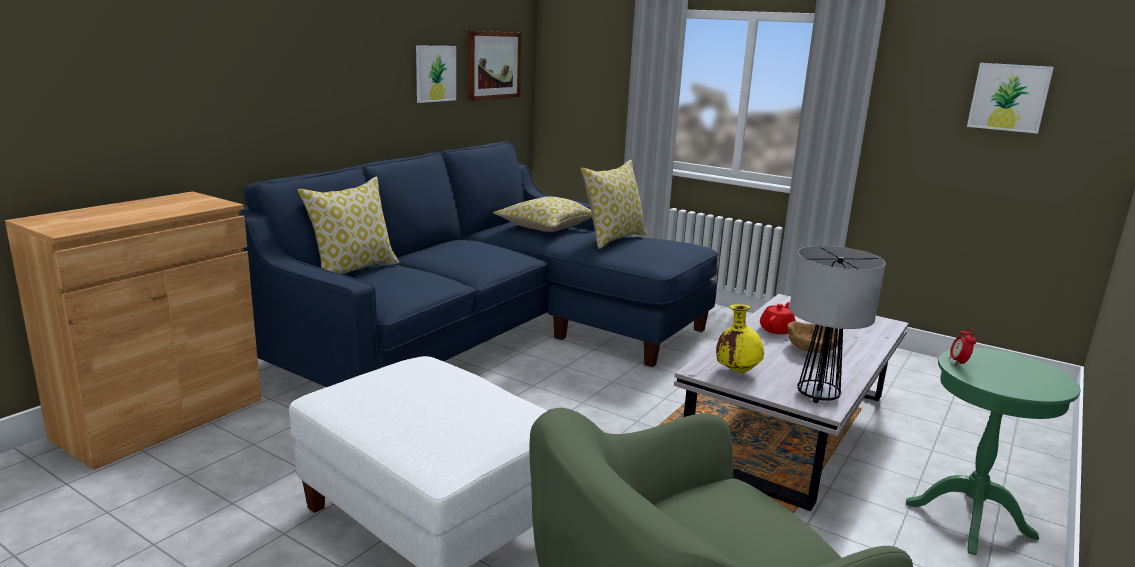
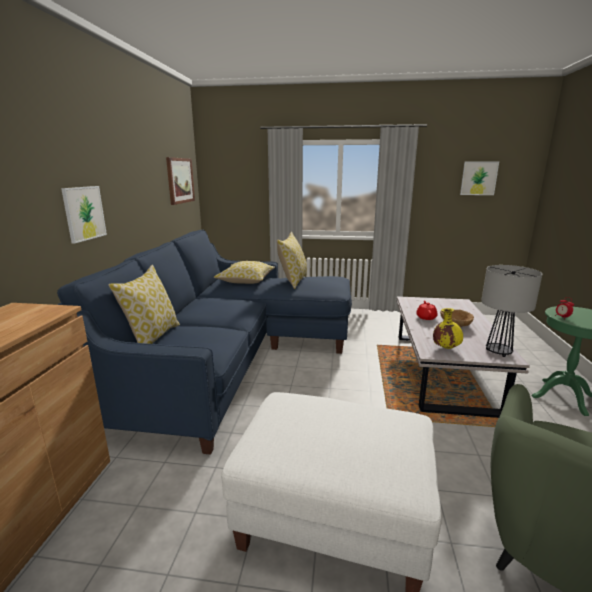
camera: 25 degrees left, 0 degrees up
(435, 73) = (153, 187): picture -> picture (84, 213)

